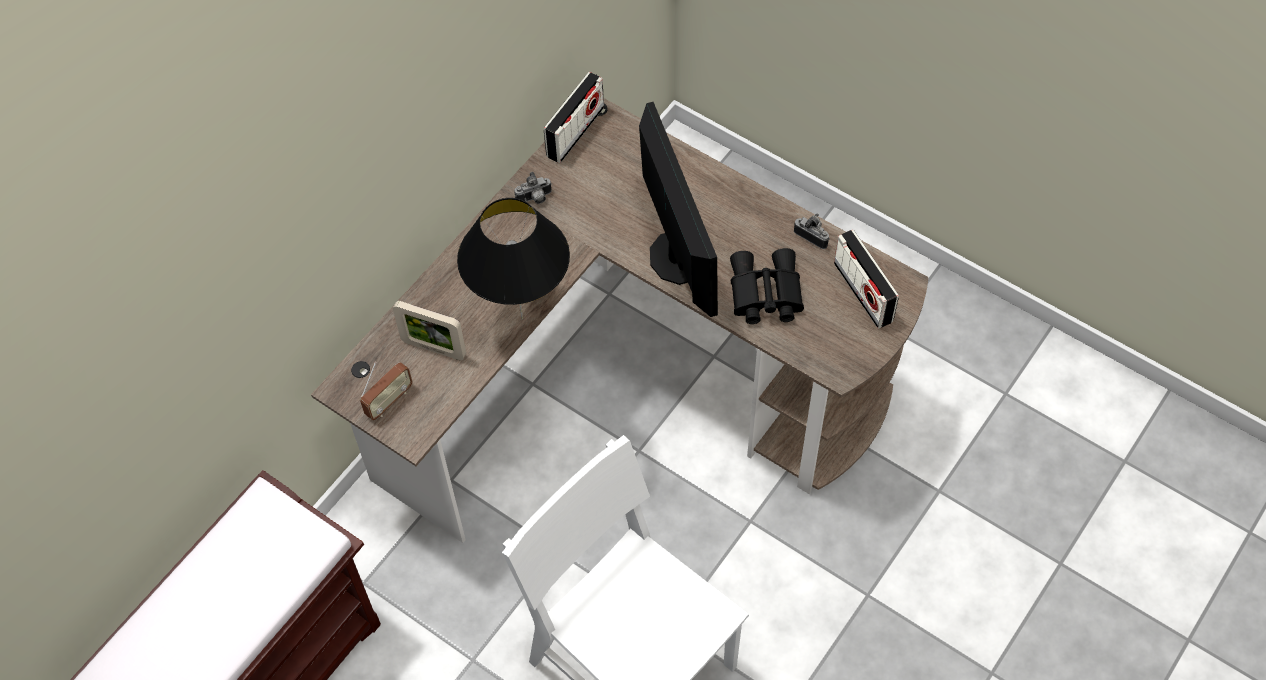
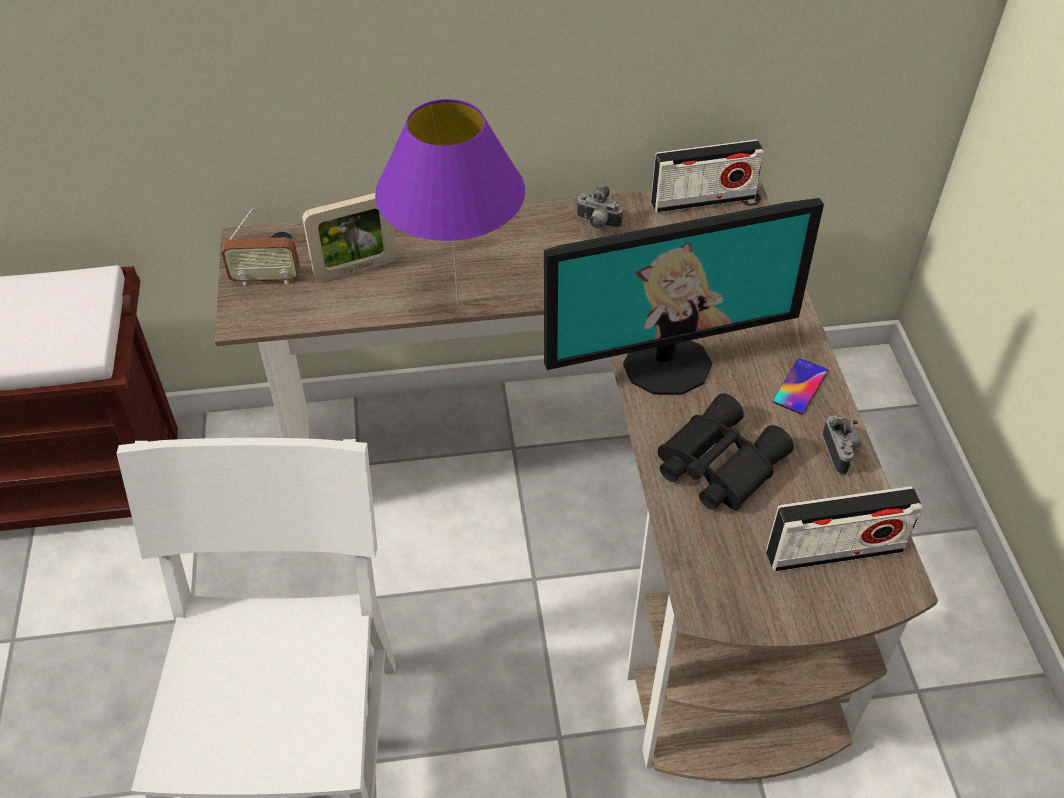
camera: 45 degrees right, 10 degrees down
(434, 348) = (355, 269): picture frame -> picture frame turned 90 degrees counterclockwise
(522, 319) = (458, 304): black table lamp -> purple table lamp
(676, 257) = (667, 363): monitor -> monitor turned 45 degrees clockwise
(755, 213) = (800, 386): none -> phone
(863, 292) = (834, 551): radio -> radio turned 120 degrees counterclockwise

